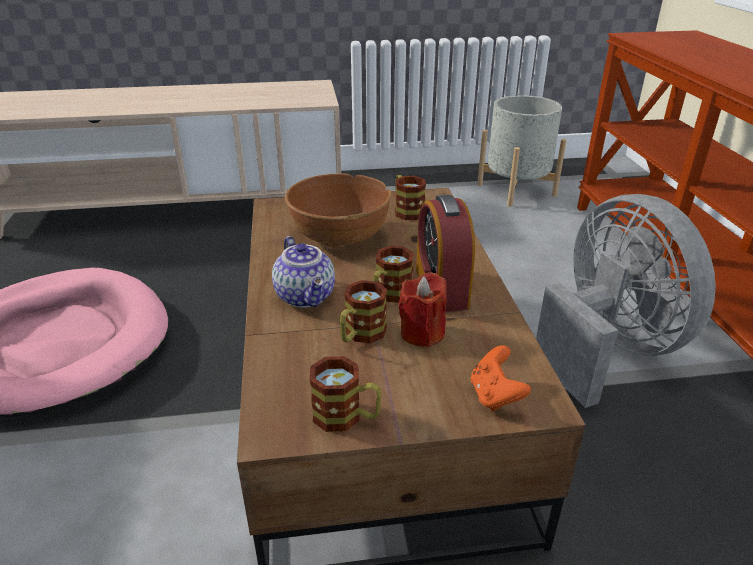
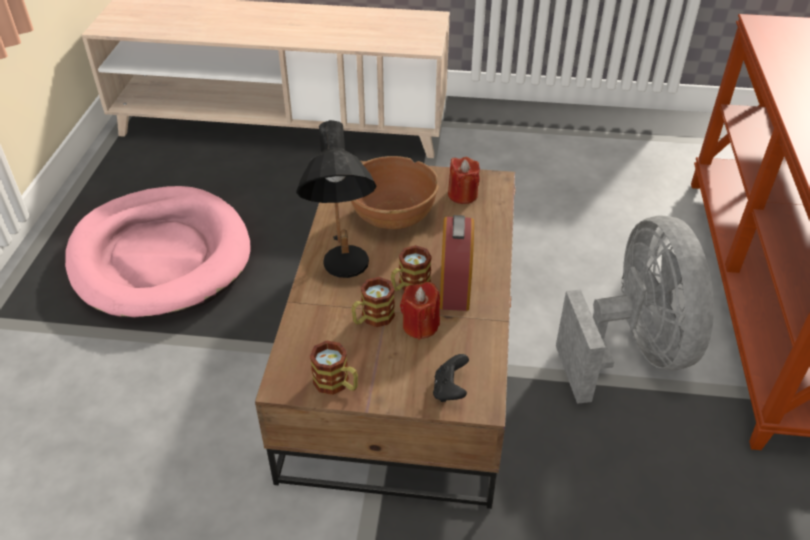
camera: 15 degrees right, 10 degrees up
(307, 296) = (344, 274): teapot -> black table lamp
(406, 210) = (462, 195): mug -> red candle
(495, 396) = (450, 390): orange game controller -> black game controller
(516, 190) = (635, 150): grey planter -> none

